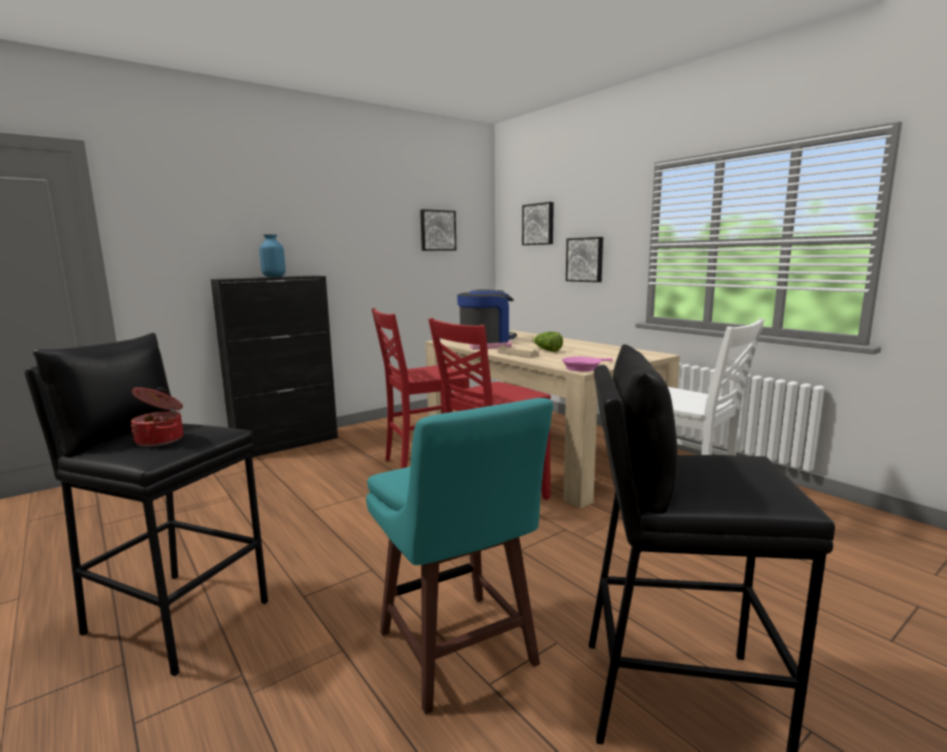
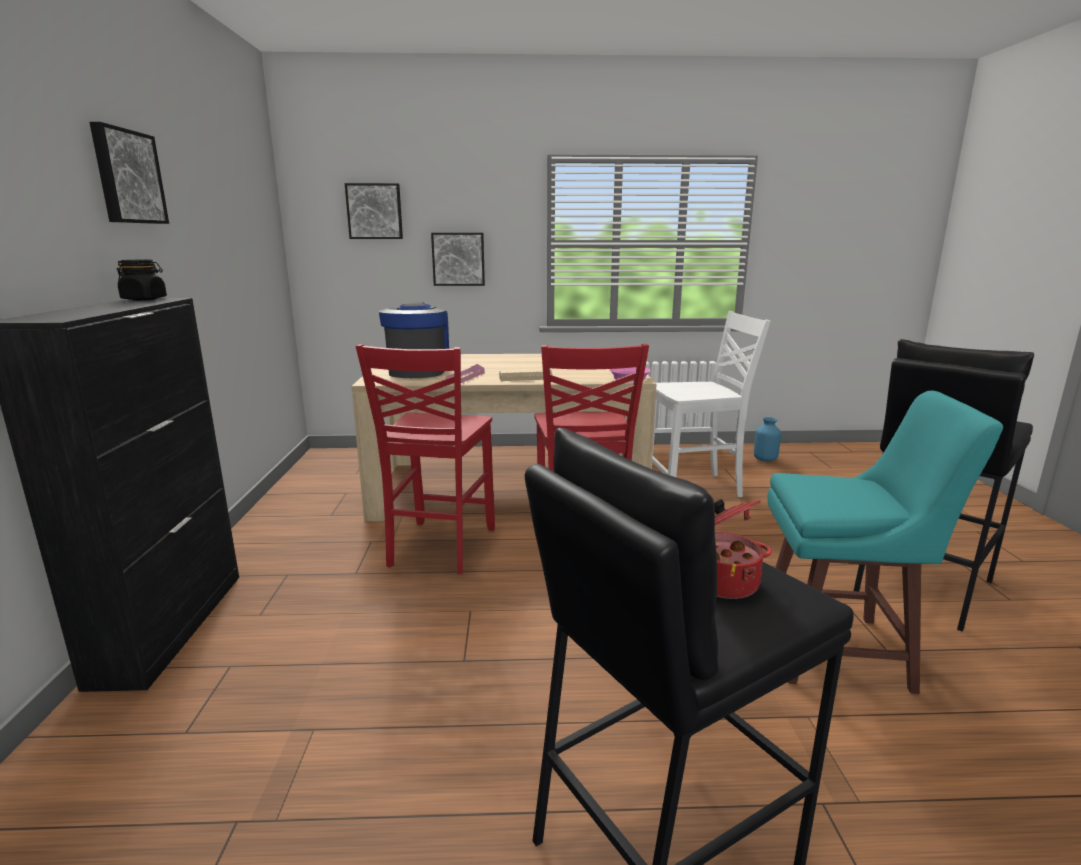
camera: 55 degrees left, 5 degrees up
(273, 276) = (102, 306): blue vase -> blue vase (765, 459)
(307, 275) = (144, 299): none -> black jar
(437, 230) = (240, 213): picture -> picture (127, 177)
(547, 350) = (527, 369): lettuce -> none

